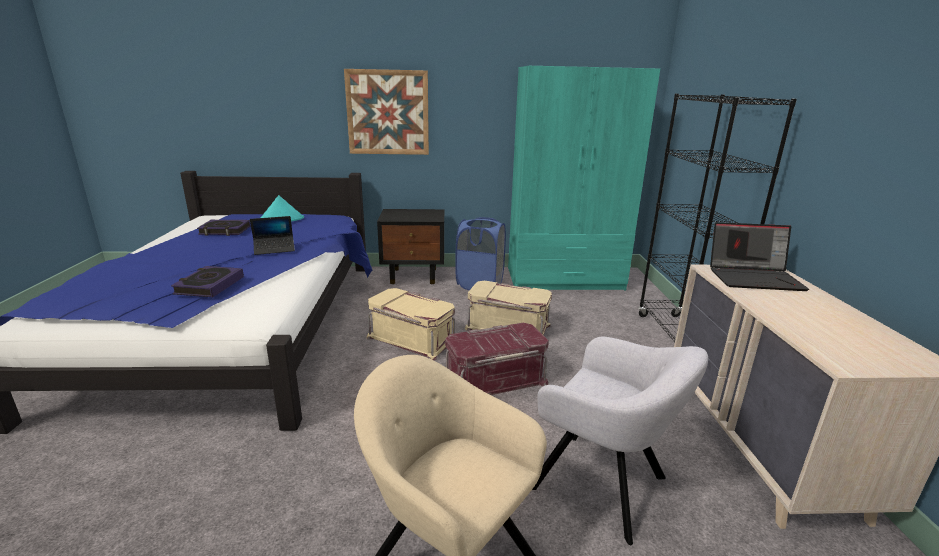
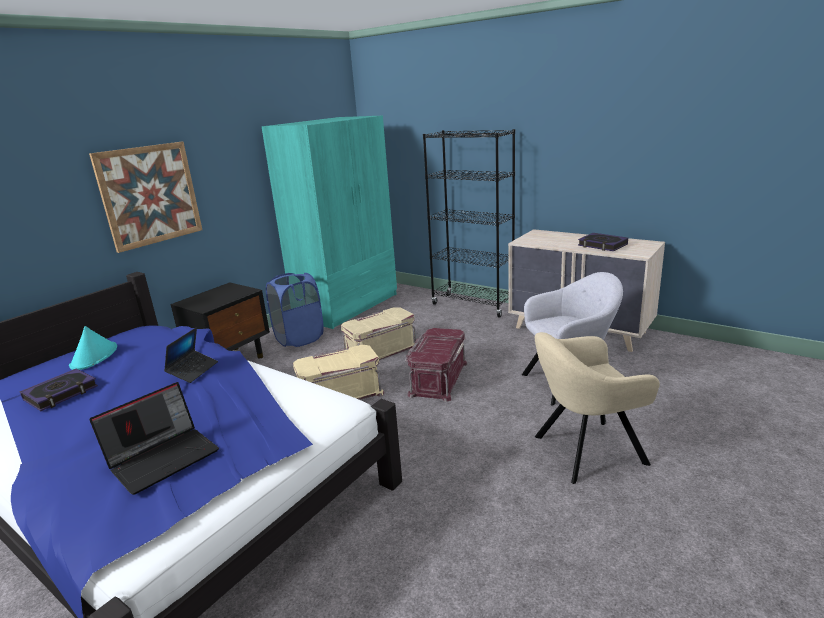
camera: 50 degrees left, 0 degrees up
(209, 285) = (240, 414): book -> book (602, 245)
(754, 278) = (543, 238): laptop -> laptop (164, 457)

